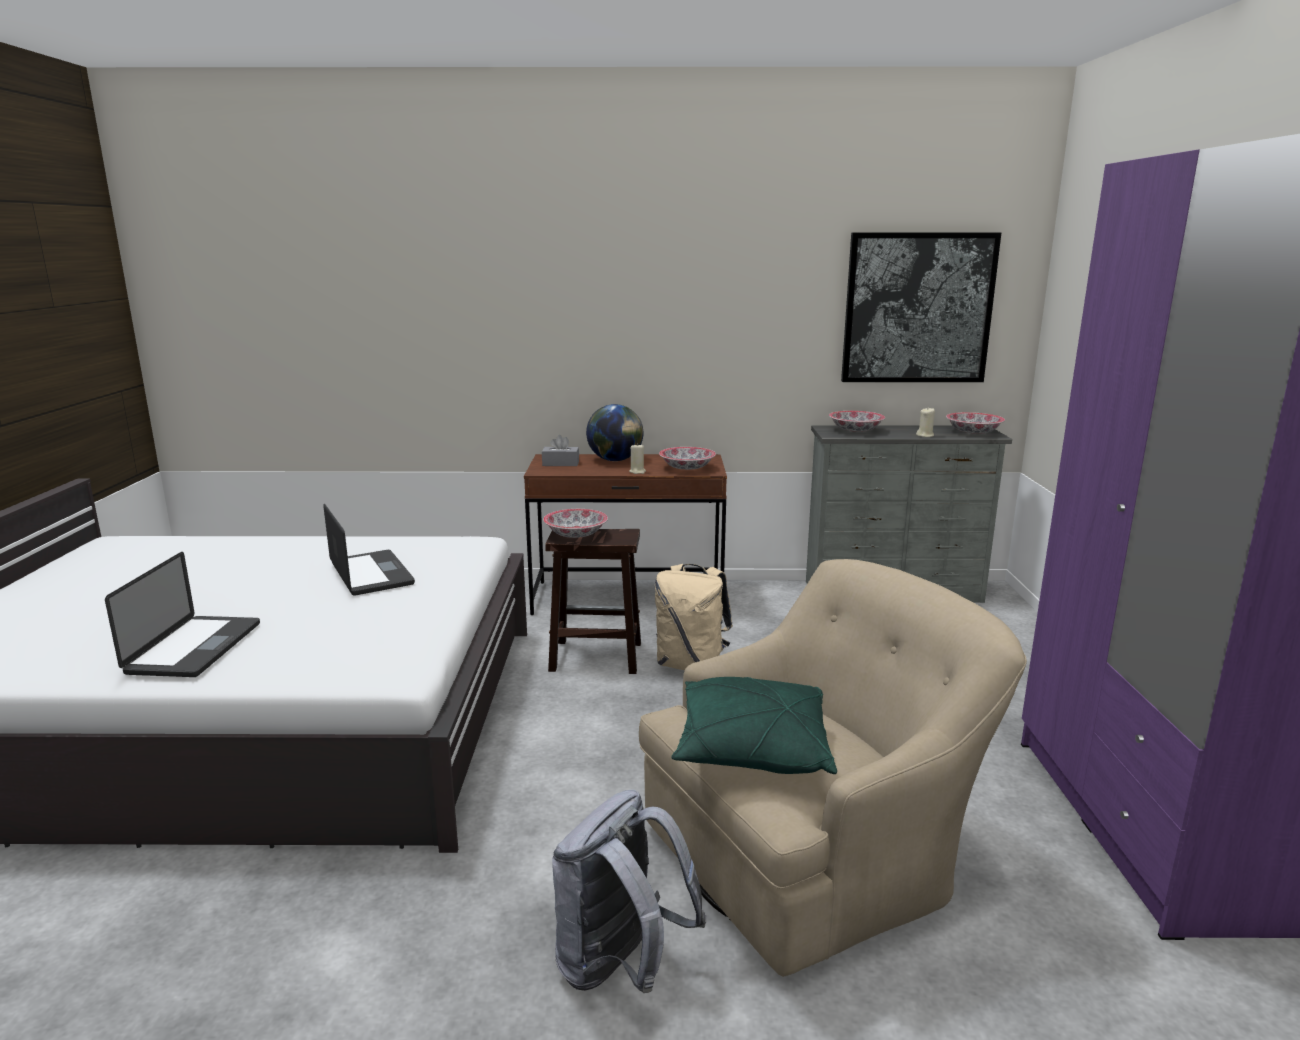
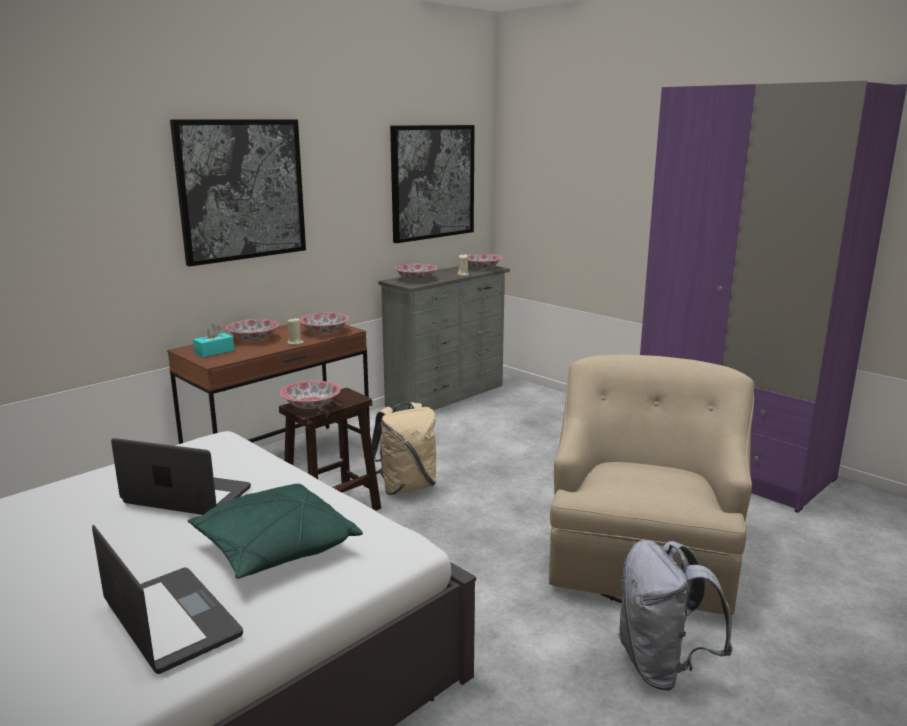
camera: 45 degrees left, 0 degrees up
(560, 463) = (214, 352): grey tissue box -> turquoise tissue box
(615, 460) = (254, 338): globe -> bowl
(636, 301) = (241, 190): none -> picture
(752, 749) = (649, 490): green pillow -> green pillow (275, 549)

